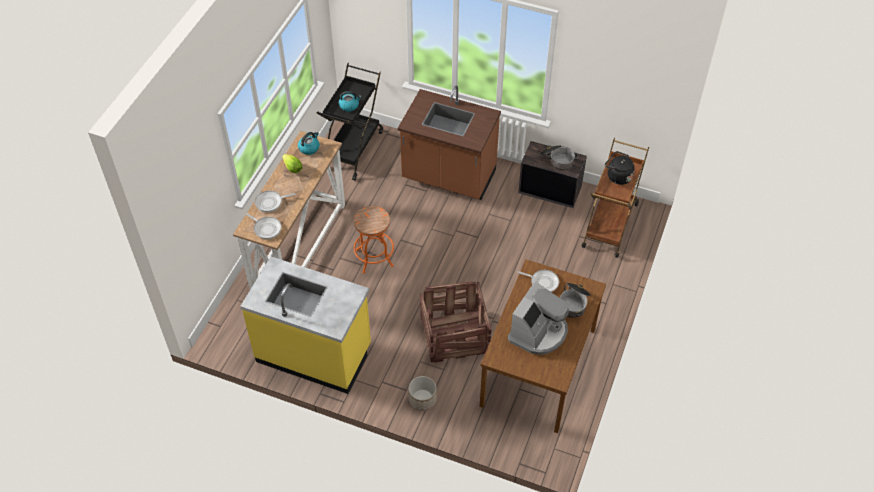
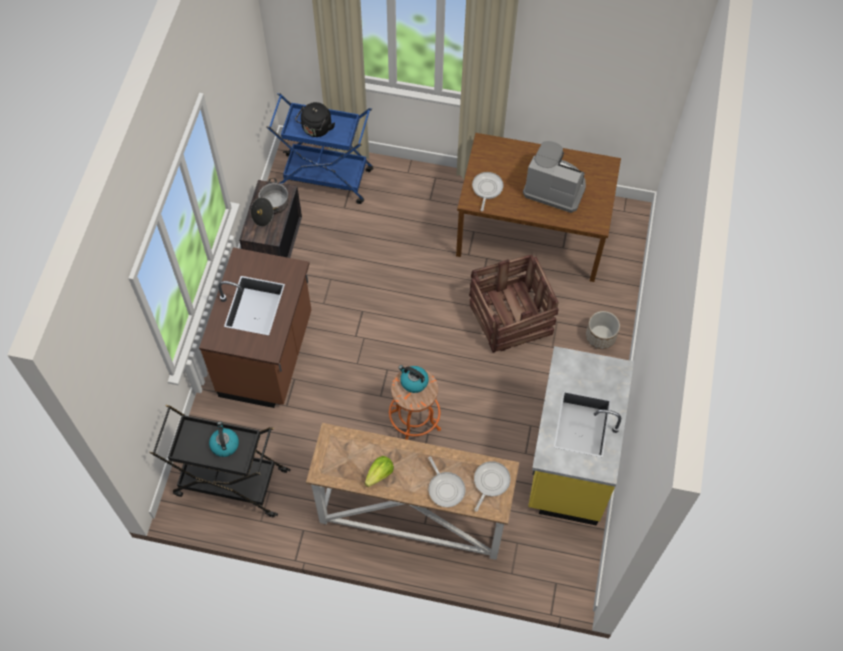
camera: 100 degrees left, 10 degrees up
(309, 148) = (338, 461): kettle -> kettle (413, 382)
(574, 303) = (509, 158): cooking pot -> none
(609, 226) = (325, 180): brown cart -> blue cart

